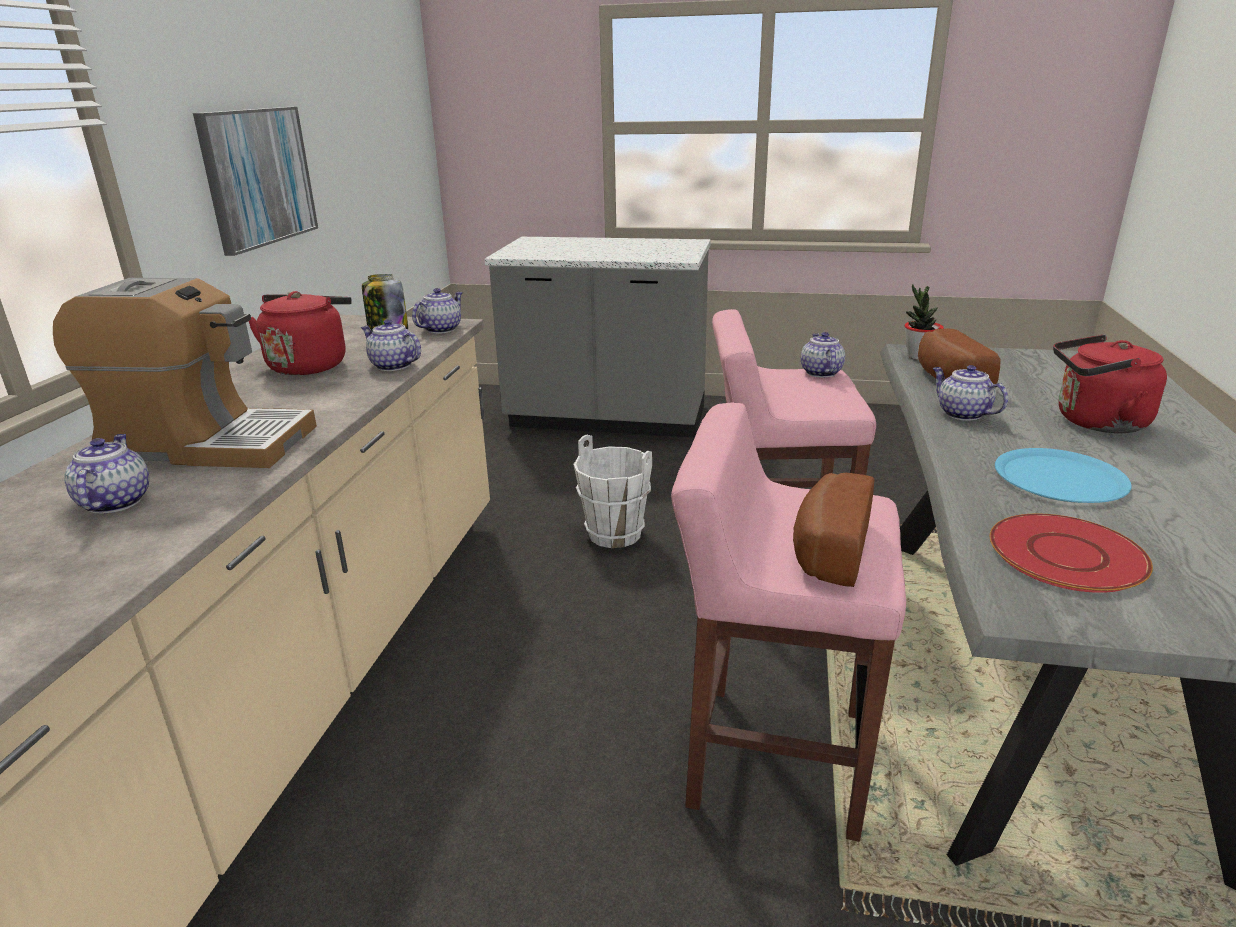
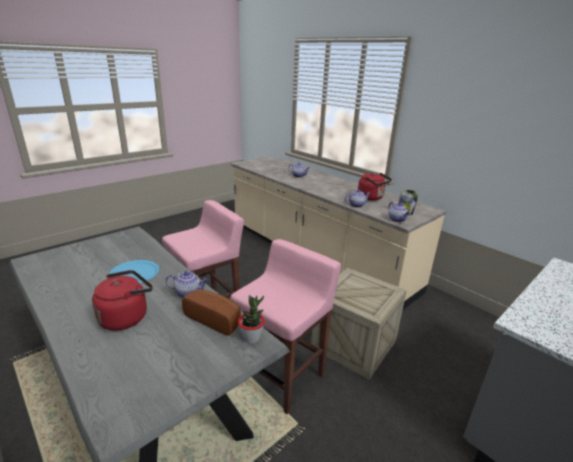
camera: 125 degrees right, 0 degrees up
(207, 444) = (319, 183): coffee machine -> none
(258, 177) = (465, 150): picture -> none
(614, 535) = (353, 344): white bucket -> crate
(820, 372) = (292, 313): teapot -> none
(828, 550) = (188, 238): bread -> none
(1065, 554) = (126, 247): red plate -> none

